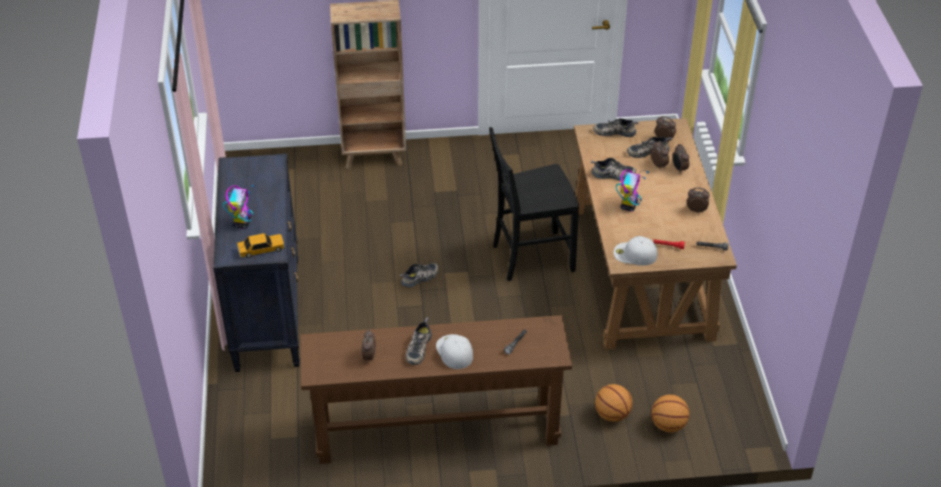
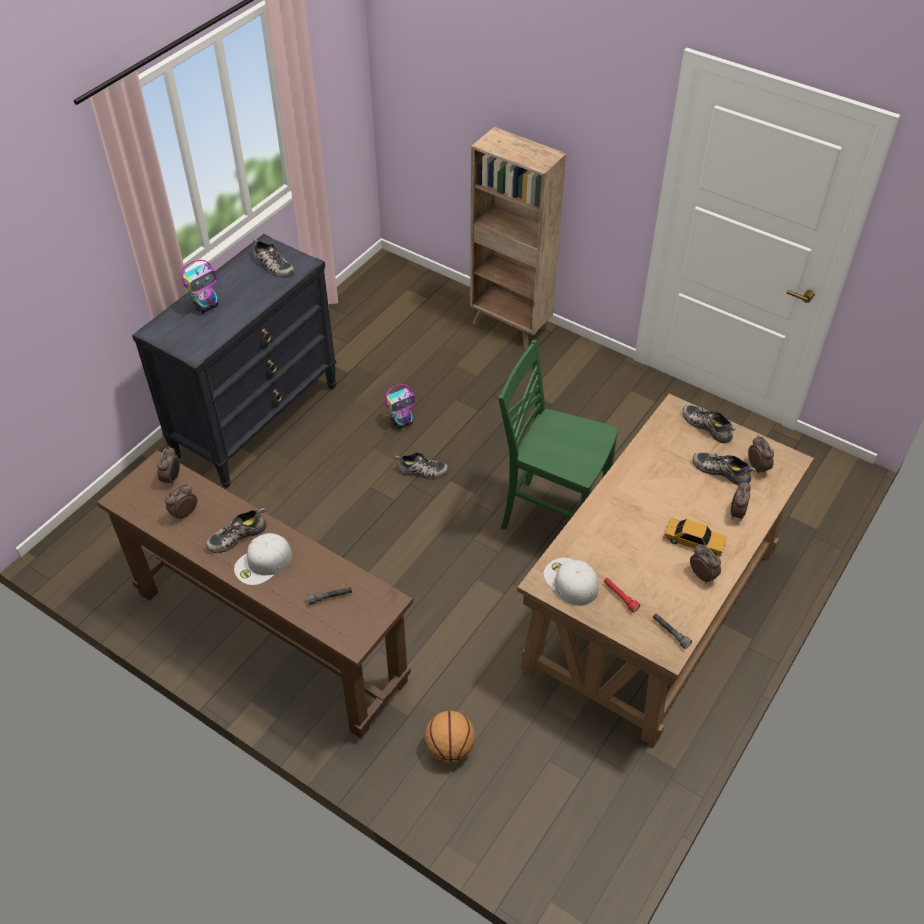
camera: 40 degrees right, 5 degrees up
(261, 249) = (190, 341): toy car -> toy car (694, 541)
(454, 351) = (263, 563): white cap -> white cap turned 150 degrees counterclockwise
(531, 257) = (551, 517): black chair -> green chair
(612, 175) = (649, 474): shoe -> shoe (272, 266)
(629, 205) = (628, 520): toy robot -> toy robot (402, 422)
(659, 165) = (717, 494): alarm clock -> alarm clock (172, 478)
(668, 425) = (495, 806): basketball -> none

